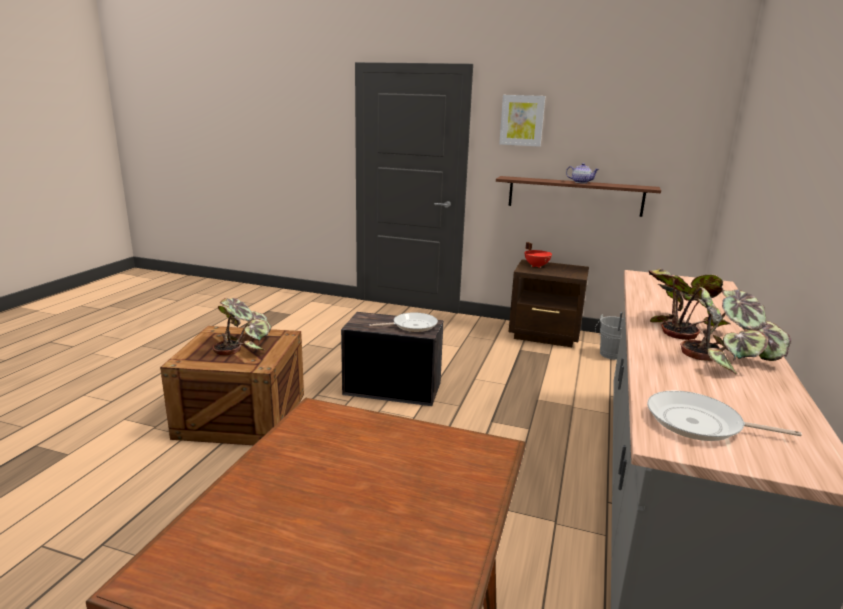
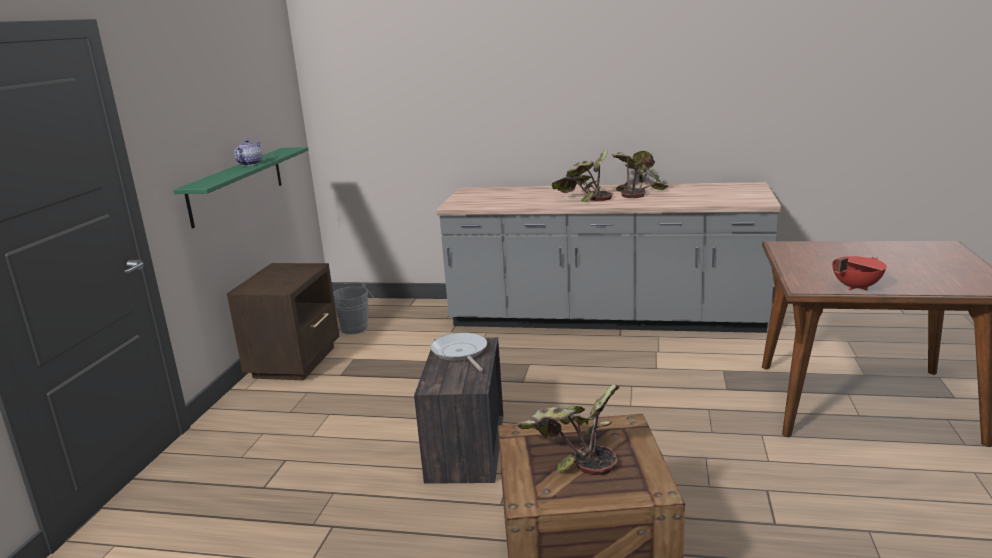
camera: 95 degrees left, 0 degrees up
(522, 120) = (171, 101): picture -> none
(537, 266) = (266, 284): red cooking pot -> red cooking pot (855, 287)
(575, 196) = (237, 185): brown shelf -> green shelf
(699, 424) = (733, 197): frying pan -> none

